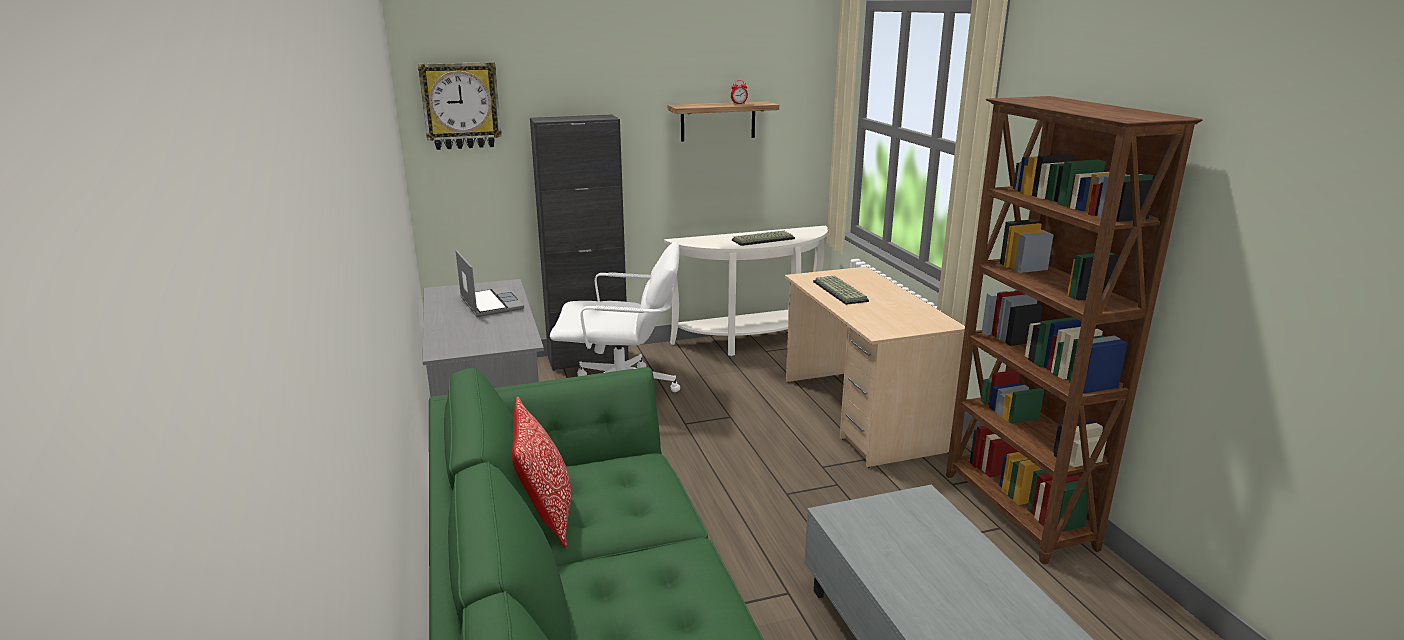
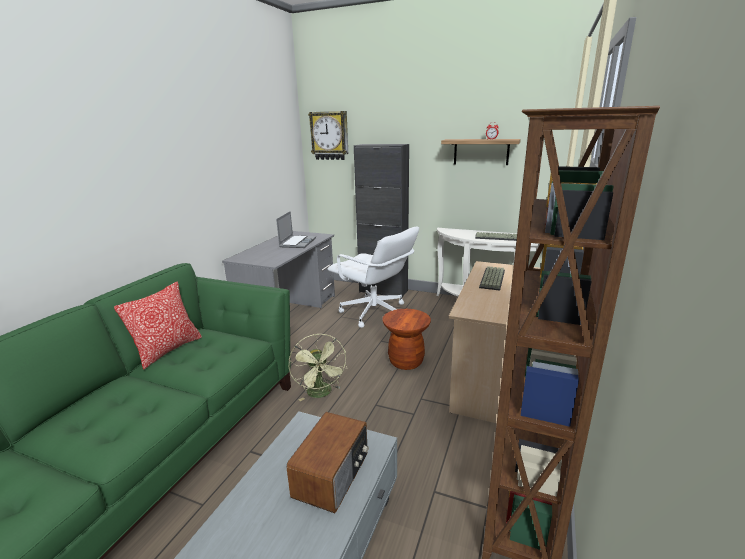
camera: 40 degrees right, 0 degrees up
(708, 511) = (321, 394): none -> green fan
(751, 436) = (406, 361): none -> brown stool
(934, 538) = (333, 475): none -> radio

